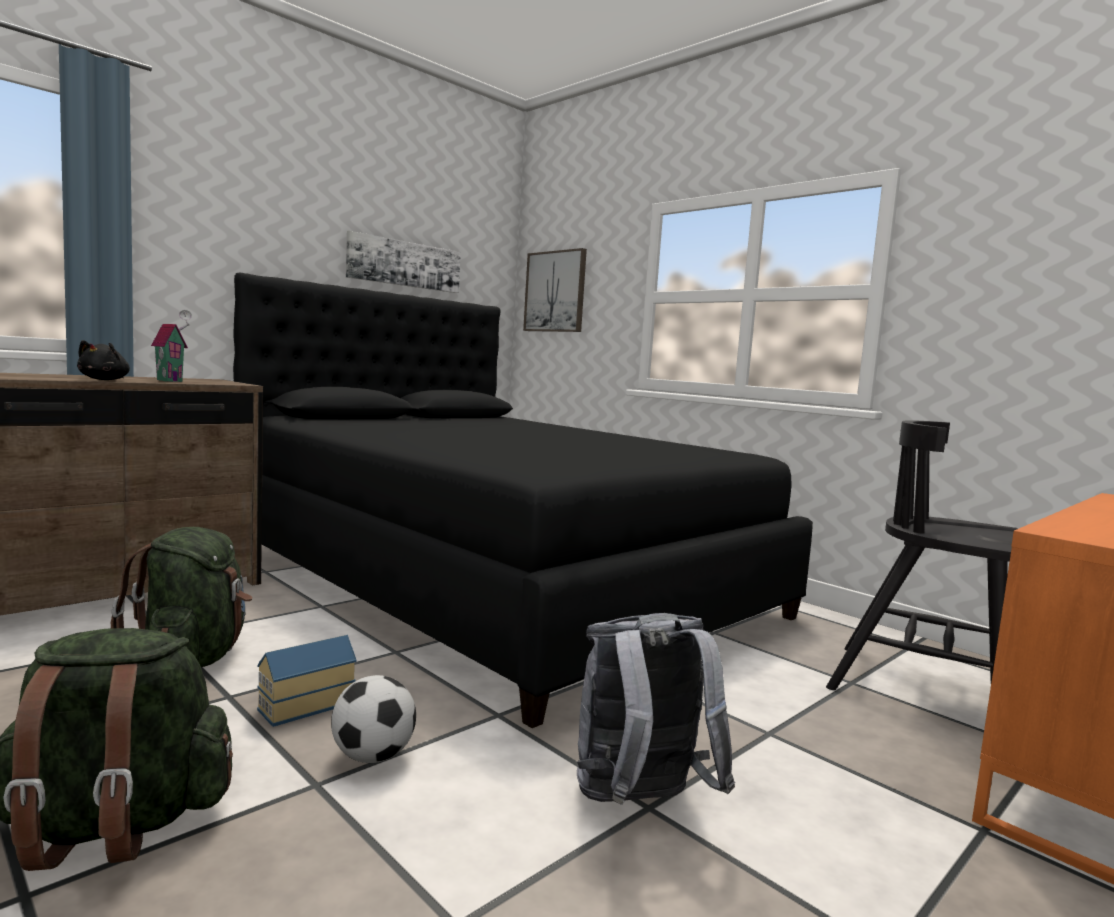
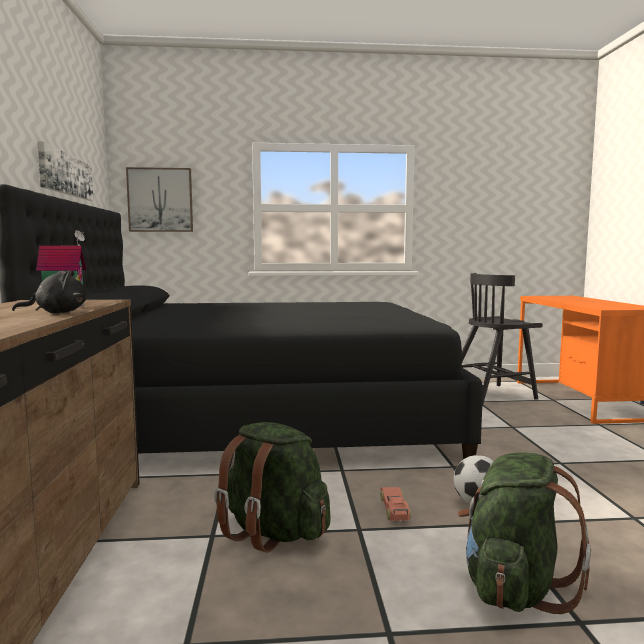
camera: 50 degrees left, 0 degrees up
(105, 380) = (57, 313): black plush toy -> black plush toy turned 60 degrees counterclockwise
(303, 704) = (394, 509): toy house -> toy car
(639, 803) = (556, 463): grey backpack -> none

